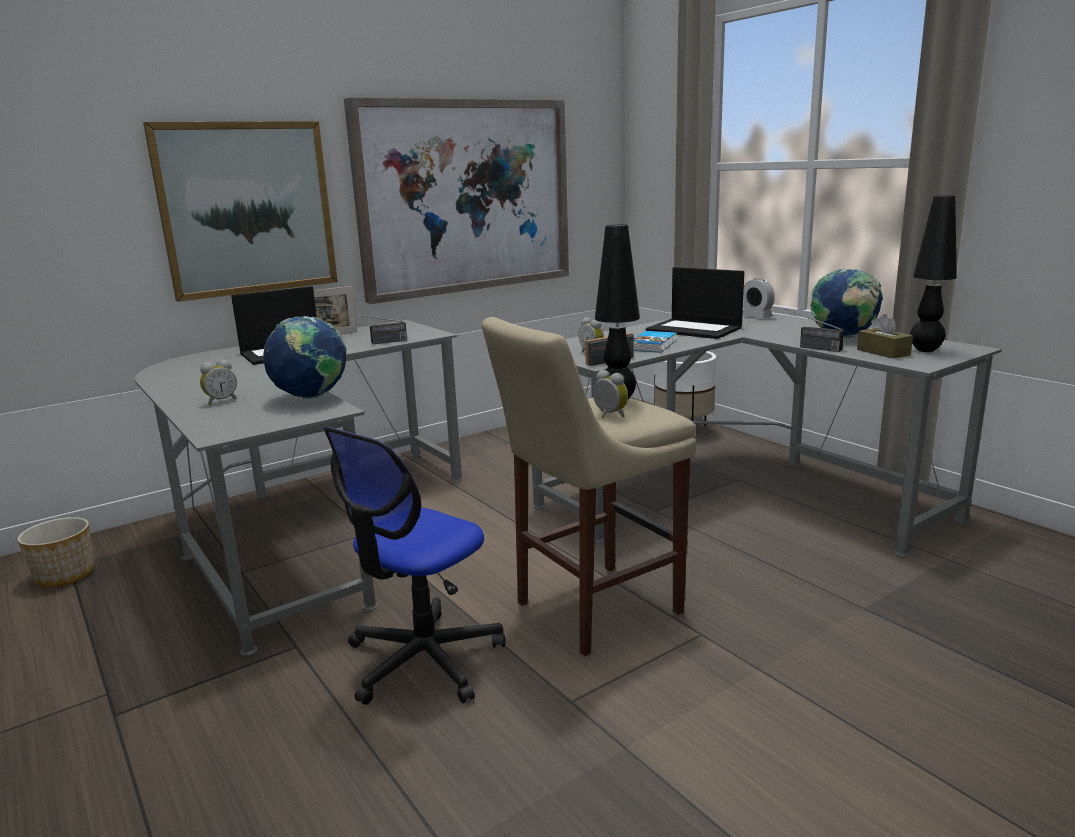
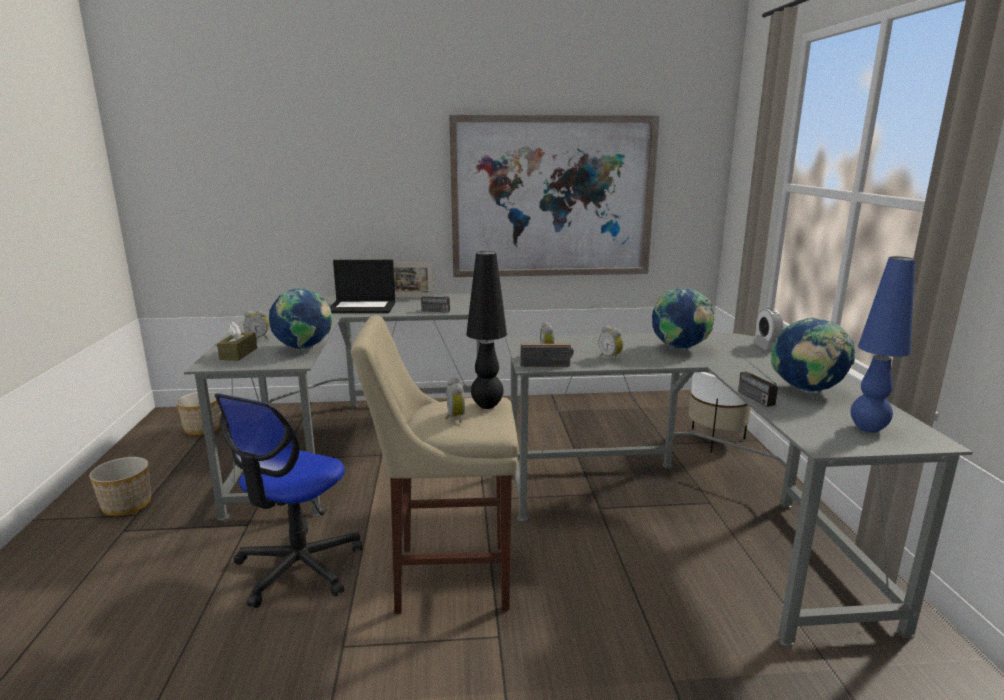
camera: 30 degrees right, 0 degrees up
(74, 688) = (127, 505): none -> planter
(247, 209) = (366, 197): picture -> none
(423, 660) = (298, 567): office chair -> office chair turned 45 degrees counterclockwise
(653, 345) = (611, 357): book -> alarm clock
(695, 329) = (679, 349): laptop -> globe
(883, 352) = (813, 419): brown tissue box -> brown tissue box (238, 354)
(925, 350) = (868, 429): black table lamp -> blue table lamp

